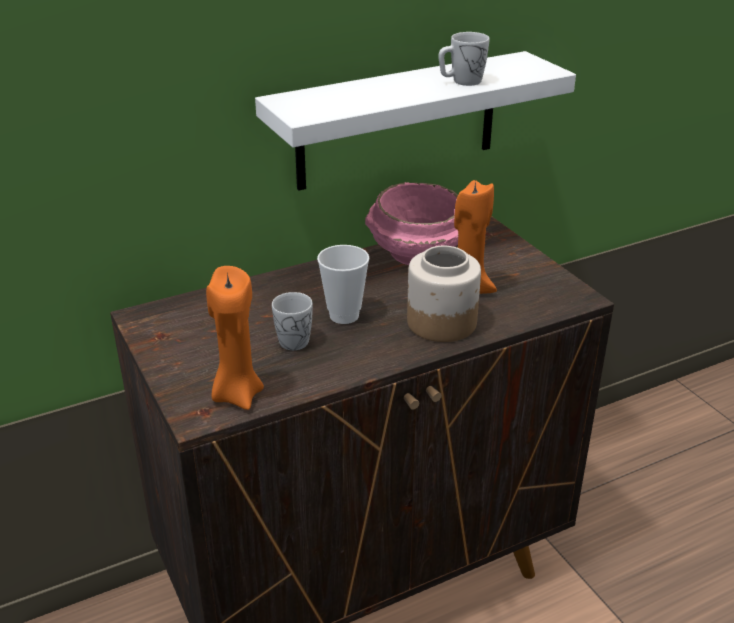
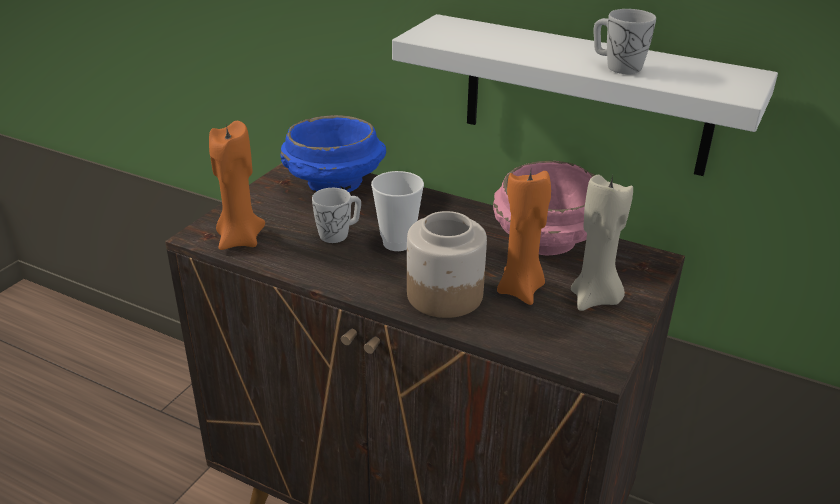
camera: 55 degrees right, 0 degrees up
(205, 312) = (333, 185): none -> blue bowl
(508, 267) = (595, 299): none -> beige candle

